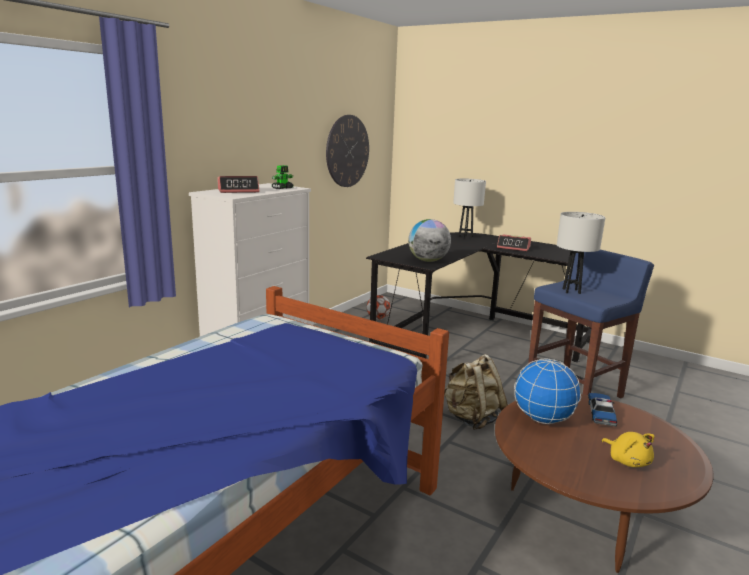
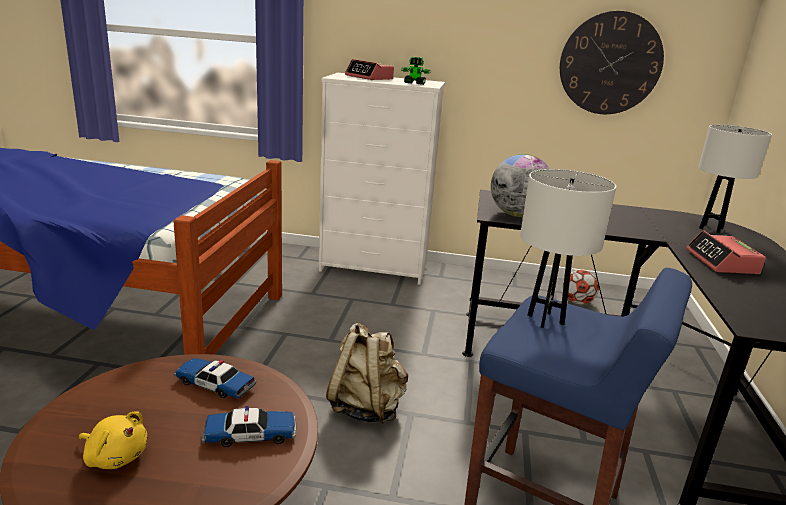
camera: 65 degrees right, 5 degrees up
(543, 419) = (215, 385): globe -> toy car
(627, 461) = (115, 456): yellow plush toy -> yellow plush toy turned 105 degrees counterclockwise

